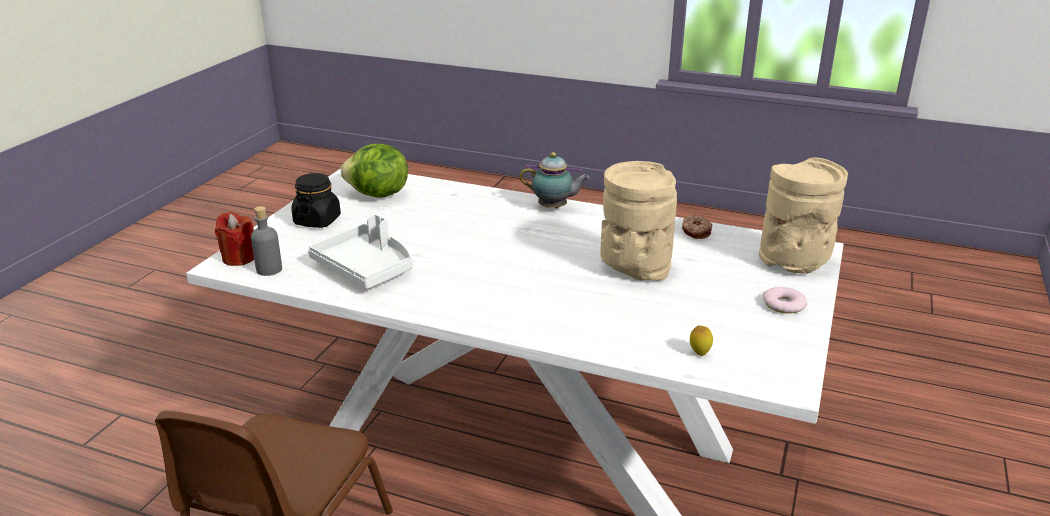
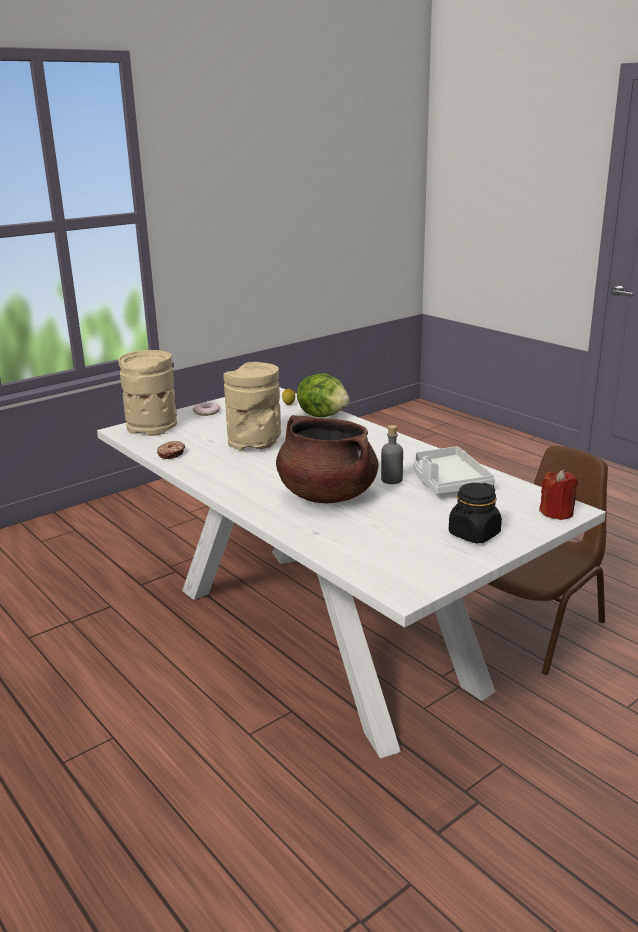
camera: 150 degrees left, 5 degrees down
(269, 269) = (529, 497): grey bottle -> grey bottle (391, 480)
(378, 195) = (395, 550): lettuce -> lettuce (323, 415)
(479, 225) = (326, 495): none -> brown cooking pot
(554, 208) = (242, 495): teapot -> none

